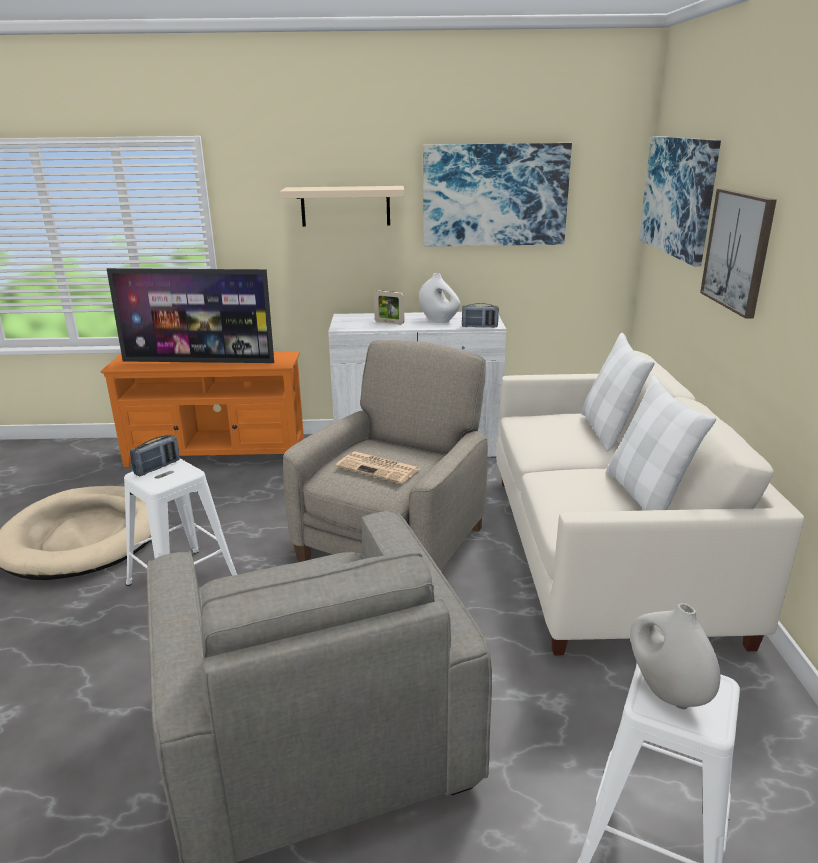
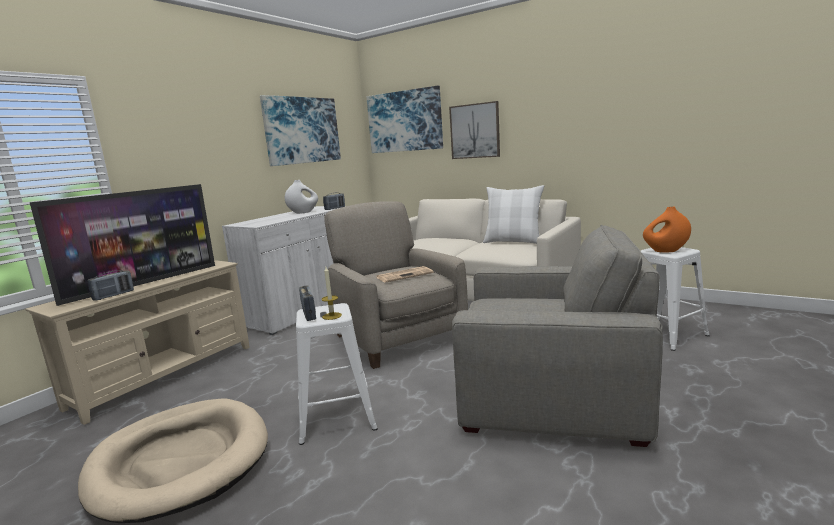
camera: 55 degrees left, 10 degrees down
(155, 481) = (332, 316): none -> candle
(159, 367) = (113, 295): none -> radio
(217, 455) = (165, 376): orange tv stand -> beige tv stand
(345, 206) = (216, 139): beige shelf -> none
(389, 322) = (278, 218): picture frame -> none
(608, 431) = (444, 237): white pillow -> none
(666, 690) = (665, 251): white vase -> orange vase

